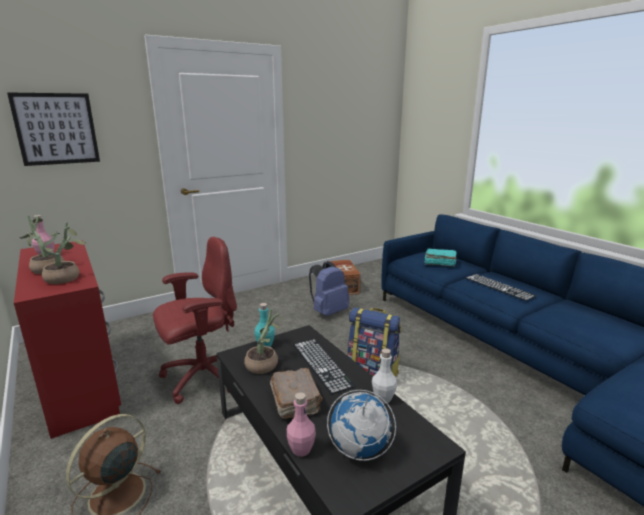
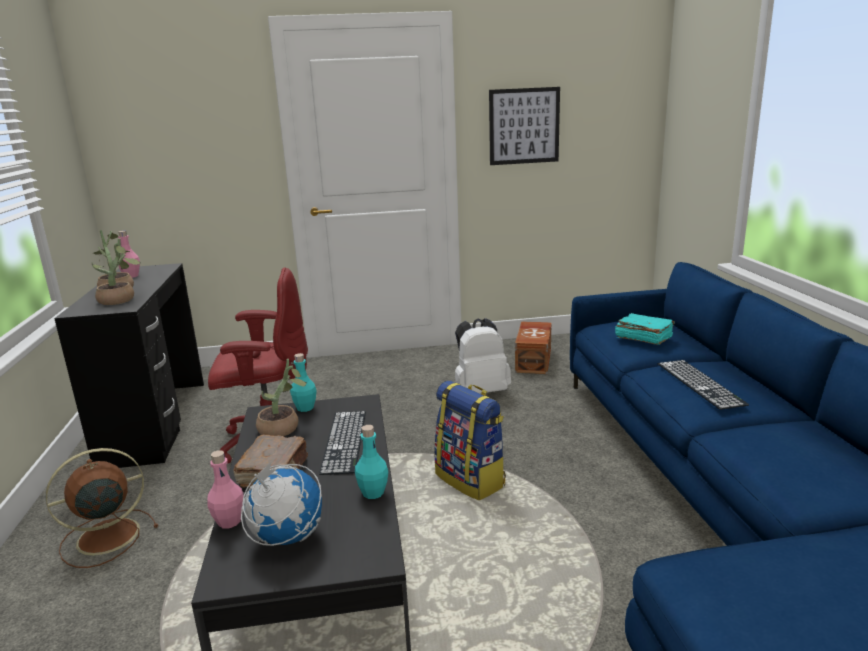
camera: 25 degrees right, 0 degrees up
(56, 129) = (170, 135): picture -> picture (524, 126)
(80, 382) = (154, 422): red desk -> black desk
(328, 312) = (480, 391): blue backpack -> white backpack
(383, 398) = (373, 493): white bottle -> turquoise bottle

